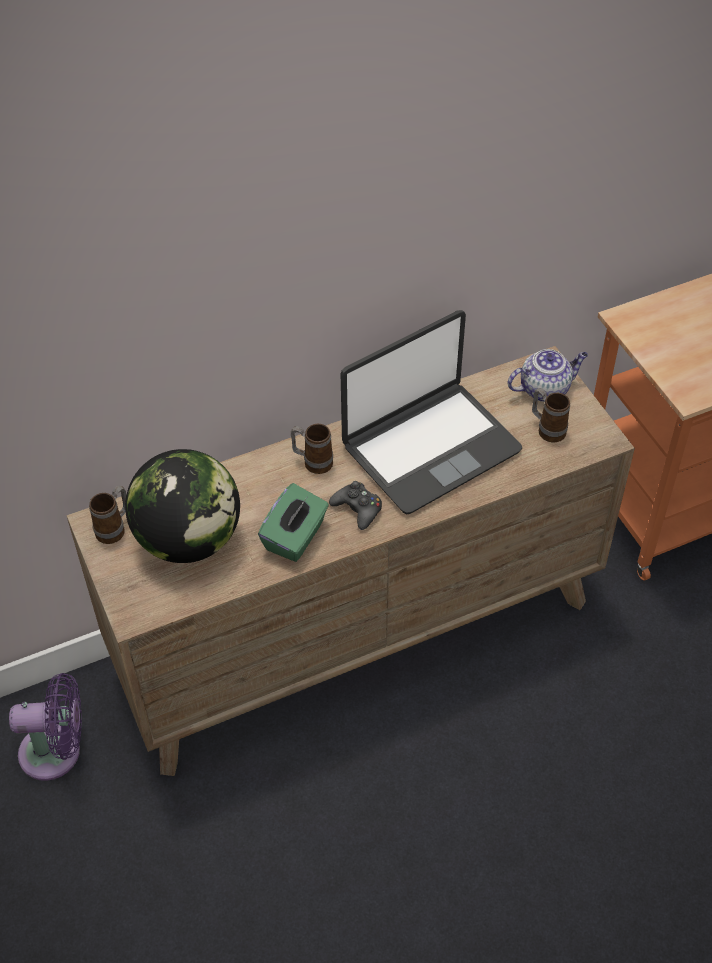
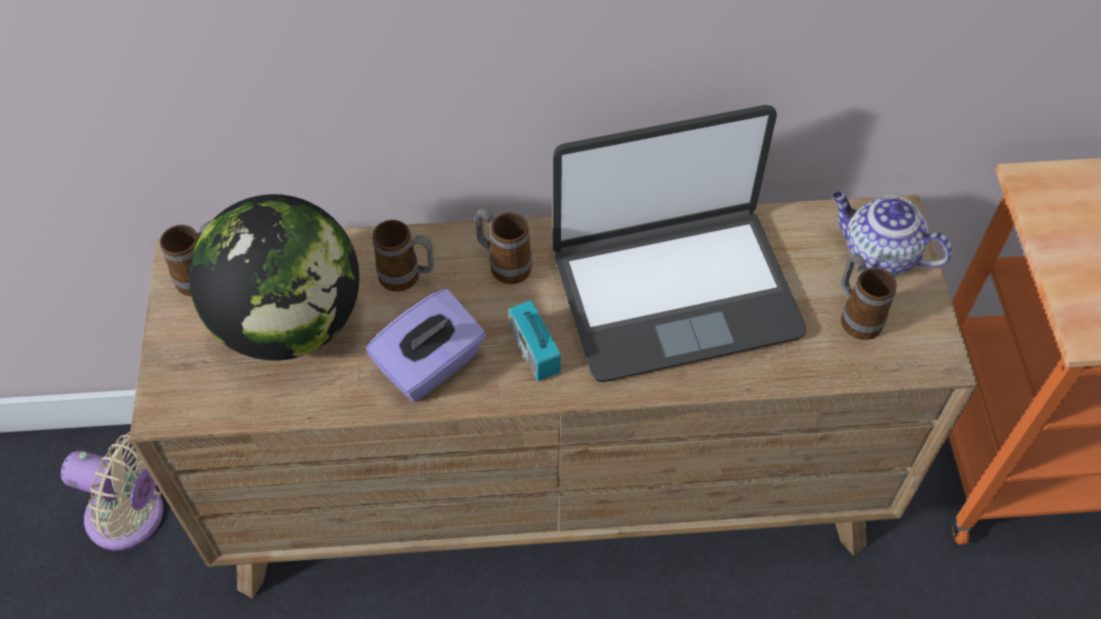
camera: 20 degrees right, 5 degrees up
(57, 752) = (133, 517): purple fan -> beige fan
(253, 489) = (407, 277): none -> mug
(295, 537) = (431, 365): green tissue box -> purple tissue box
(358, 509) = (534, 351): black game controller -> radio
(545, 388) = (878, 254): teapot -> teapot turned 150 degrees counterclockwise

